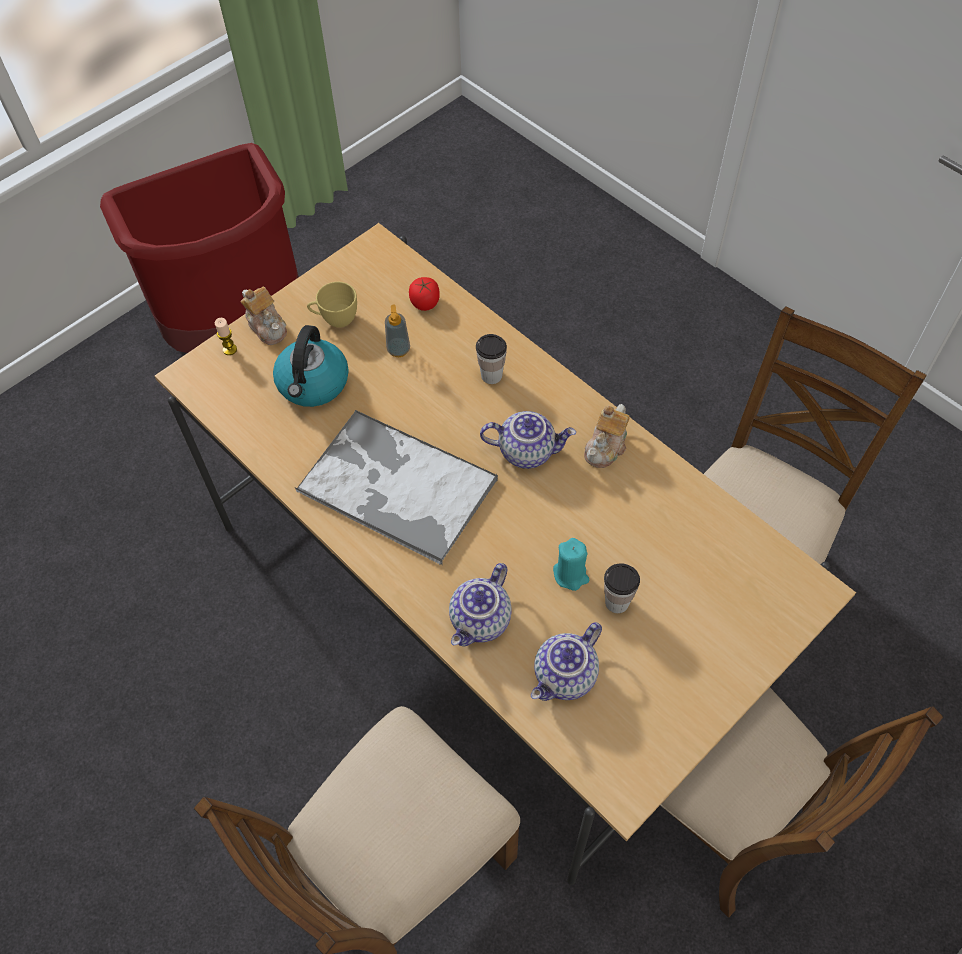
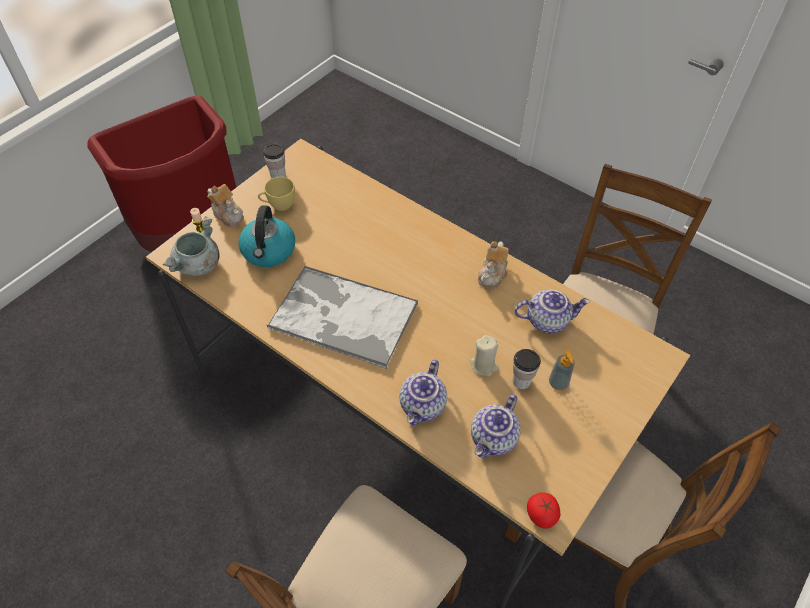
camera: 10 degrees left, 5 degrees down
(219, 395) = (198, 265): none -> grey cooking pot
(398, 350) = (329, 222): soap dispenser -> soap dispenser (558, 383)
(425, 303) = (343, 188): tomato -> tomato (541, 515)
(491, 375) = (400, 233): cup -> cup (278, 176)
(527, 450) = (436, 282): teapot -> teapot (547, 320)
(570, 575) = (484, 365): turquoise candle -> beige candle

